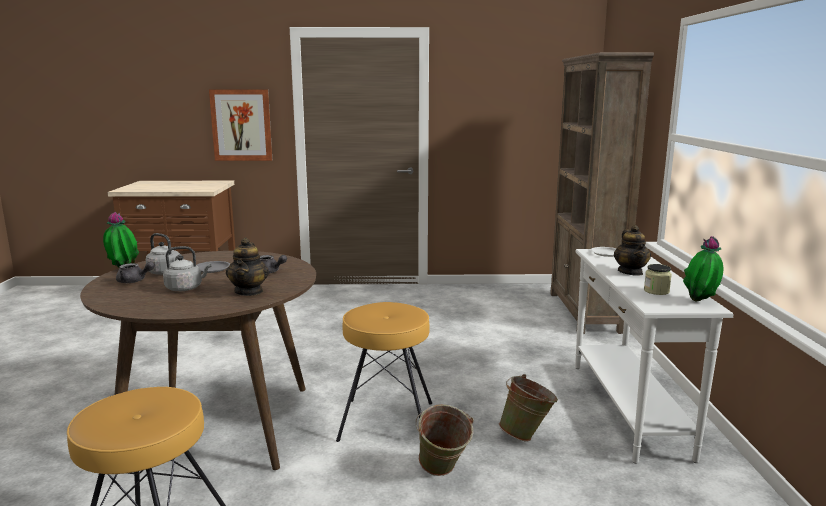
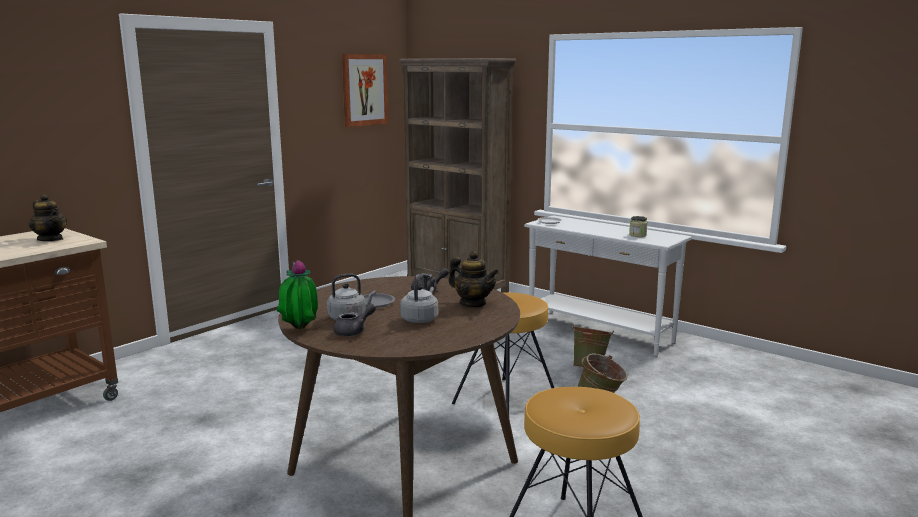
camera: 50 degrees left, 0 degrees up
(241, 125) = (63, 147): picture -> picture (364, 90)
(630, 272) = (595, 229): teapot -> teapot (50, 239)
(700, 302) = (668, 235): potted plant -> none

